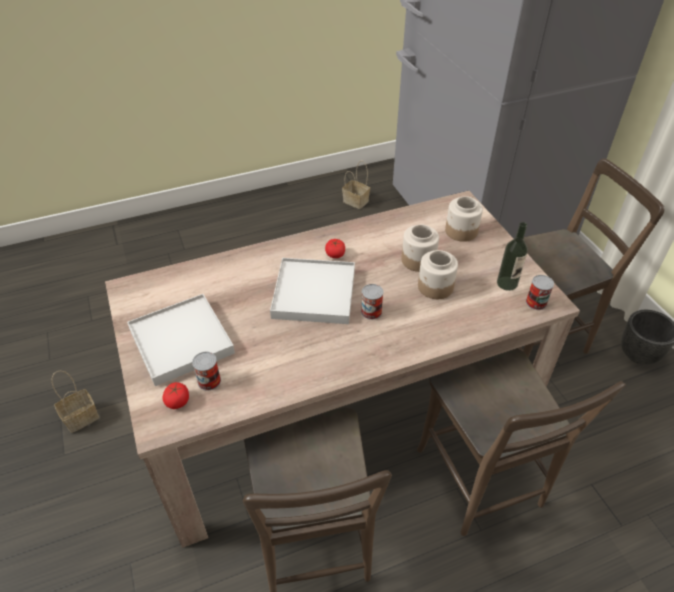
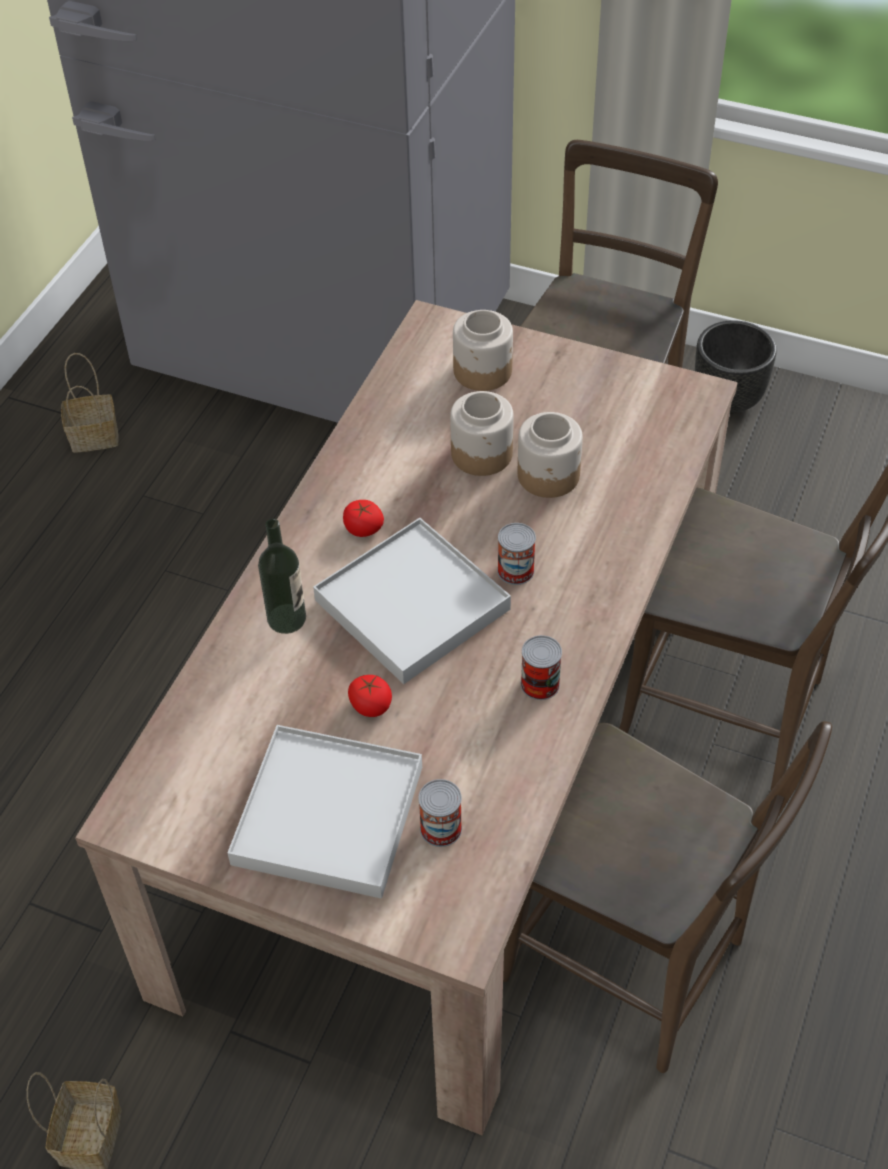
camera: 45 degrees left, 5 degrees up
(177, 401) = (439, 887): tomato -> tomato (371, 704)
(507, 283) = (623, 406): bottle -> bottle (286, 618)
(536, 302) = (683, 407): can -> can (540, 684)

